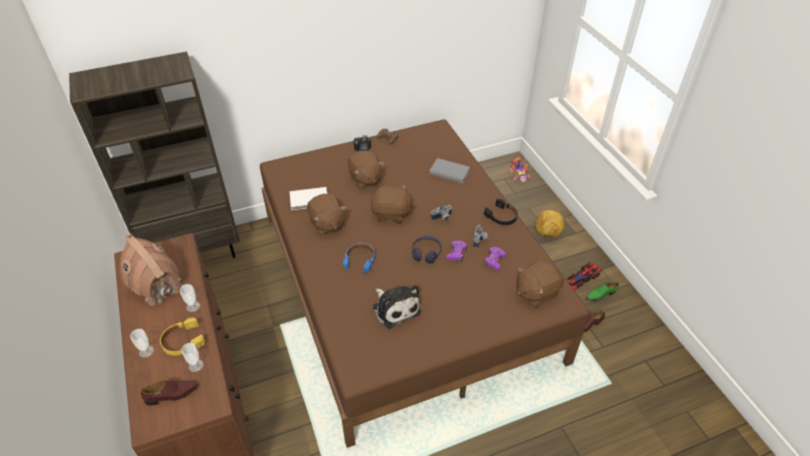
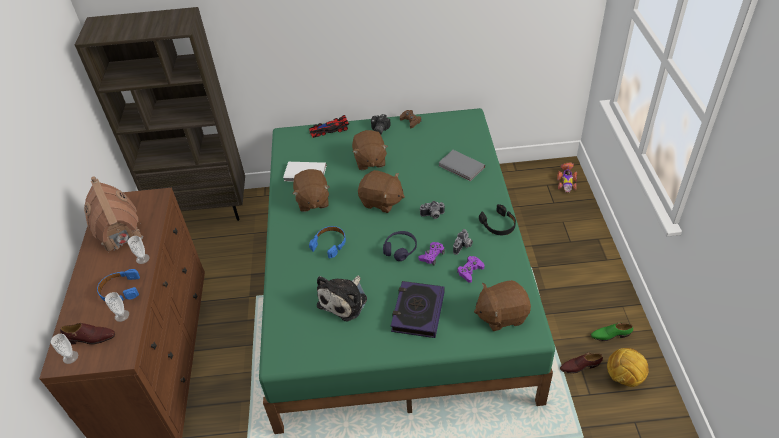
camera: 20 degrees right, 0 degrees up
(146, 351) = (86, 293): cup -> cup (70, 357)
(183, 341) = (120, 290): yellow headphones -> blue headphones
(395, 308) = (344, 300): plush toy -> plush toy turned 45 degrees clockwise
(405, 284) = (395, 280): brown bed -> green bed
(464, 304) = (417, 312): none -> book
(547, 234) = (573, 255): football -> football (624, 378)
(582, 278) = (595, 312): toy car -> toy car (329, 129)

